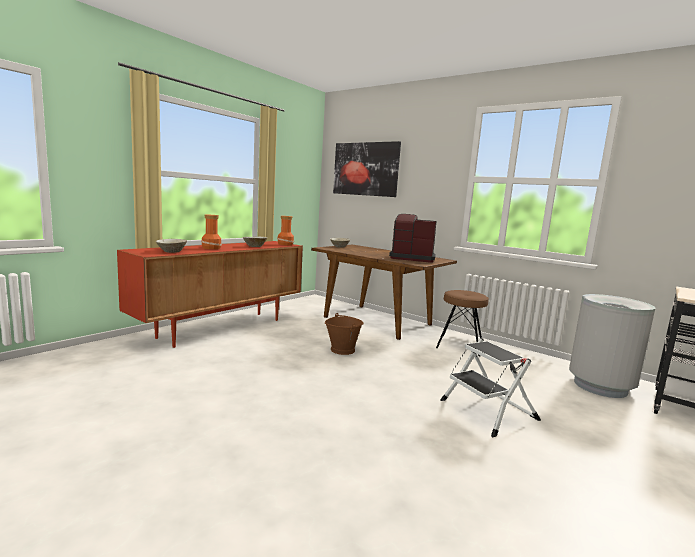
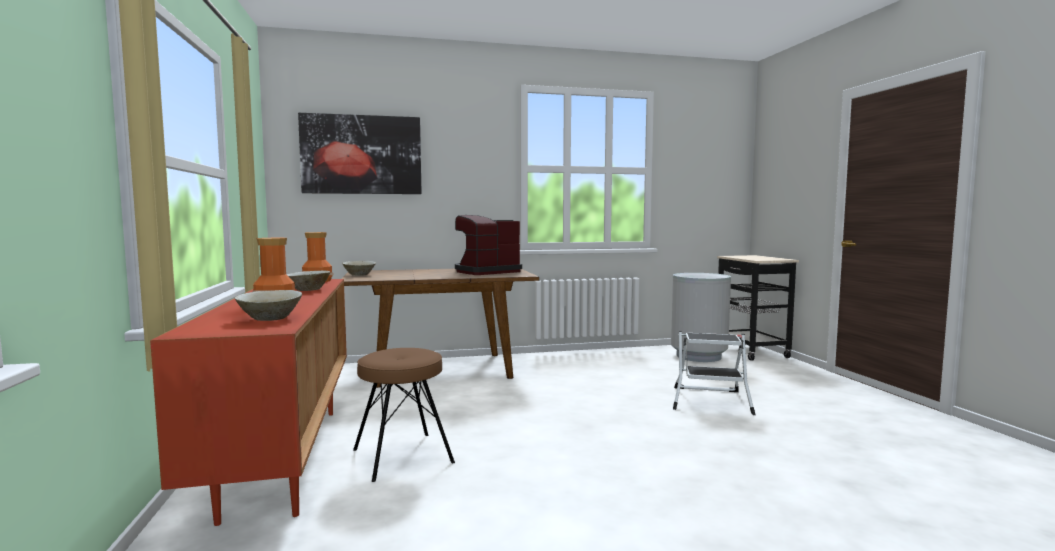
camera: 50 degrees left, 5 degrees down
(342, 350) = (500, 409): brown bucket -> none
(459, 345) = (564, 363): brown stool -> brown stool (402, 456)

